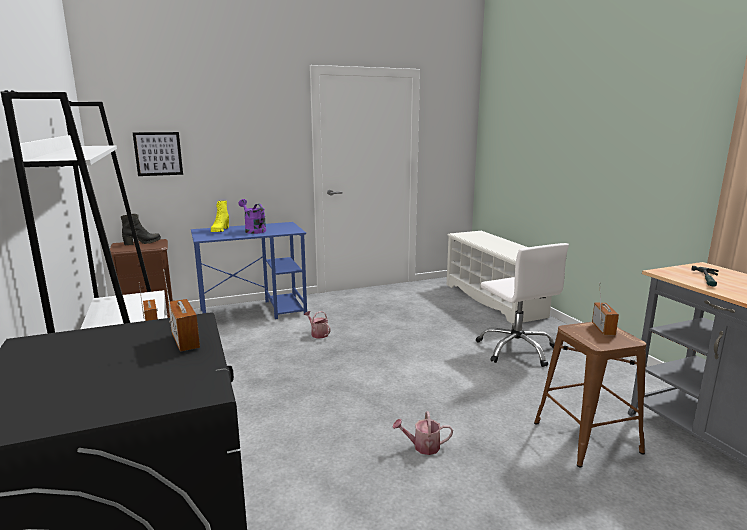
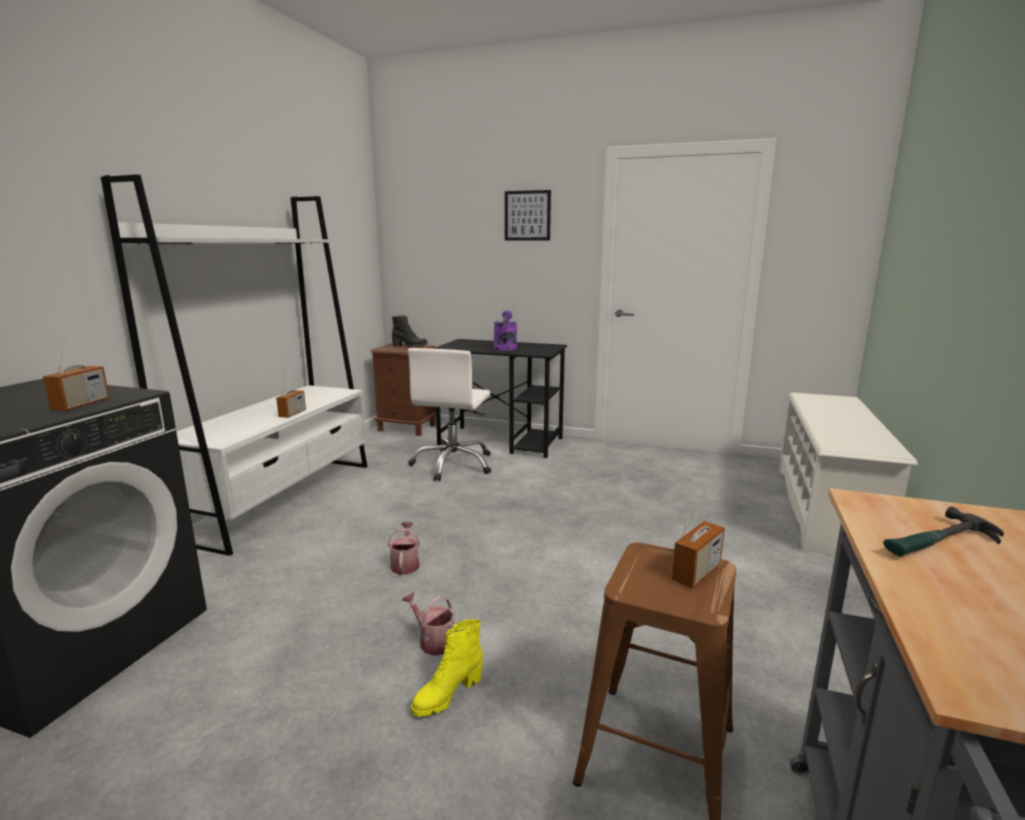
camera: 40 degrees right, 0 degrees up
(158, 154) = (436, 256): picture -> picture (527, 215)
(220, 230) = (476, 343): yellow boot -> yellow boot (447, 695)
(254, 312) = (502, 442): blue desk -> black desk
(318, 334) = (526, 481): watering can -> watering can (405, 564)
(516, 349) = (750, 586): white office chair -> white office chair (453, 464)

